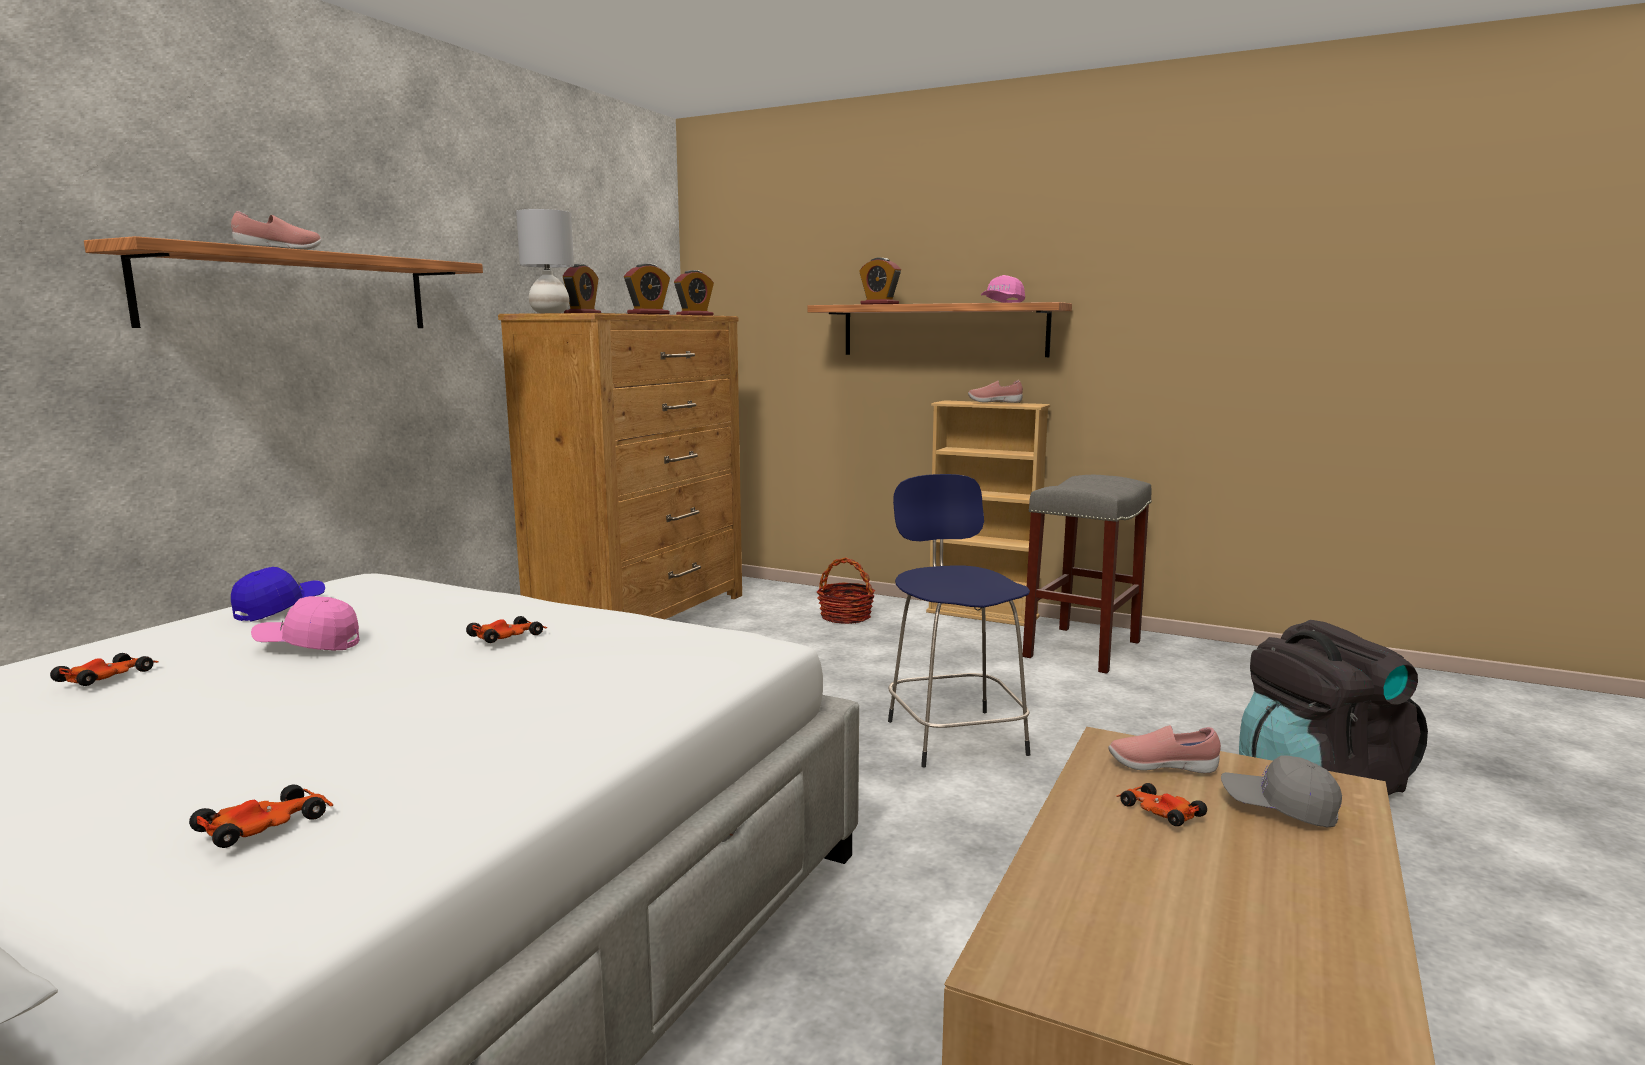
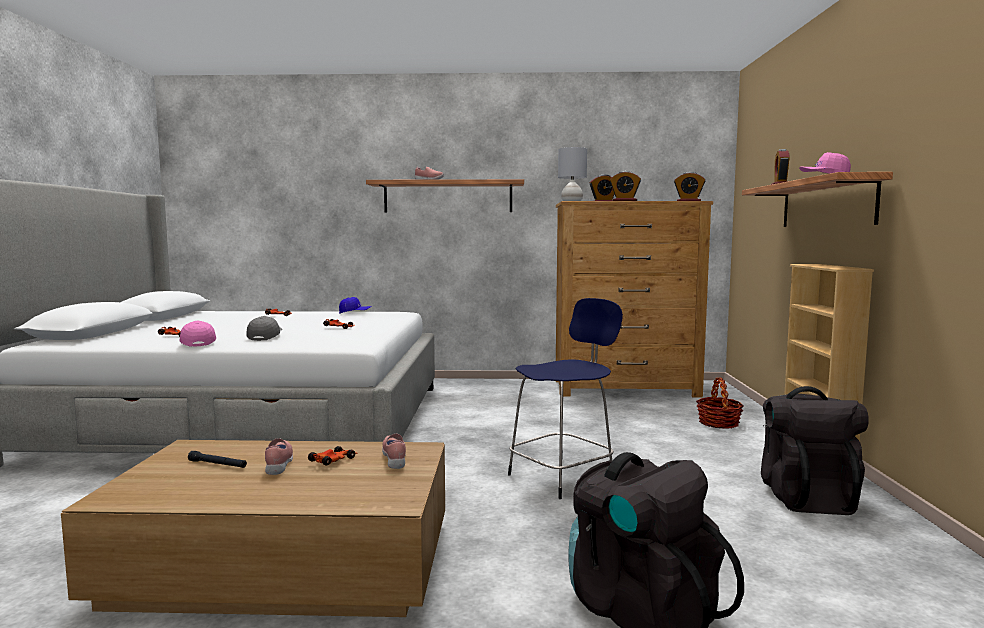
camera: 65 degrees right, 5 degrees down
(308, 645) = (319, 319): pink cap -> pink cap (198, 343)
(994, 403) = (830, 266): pink shoe -> pink shoe (279, 464)
(1082, 650) = (806, 497): grey stool -> black backpack
(1156, 926) = (217, 464): none -> black flashlight
(1278, 809) = (353, 486): grey cap -> grey cap (265, 337)

